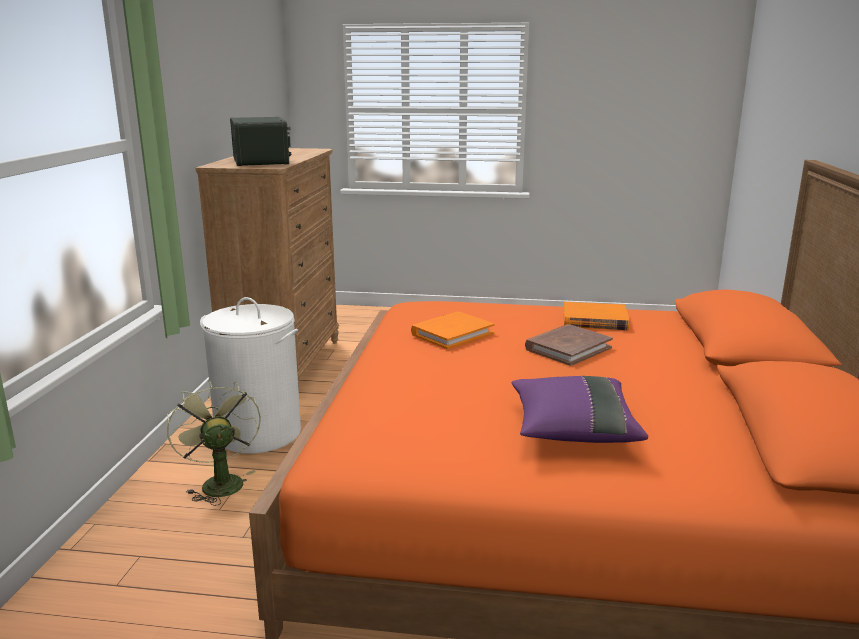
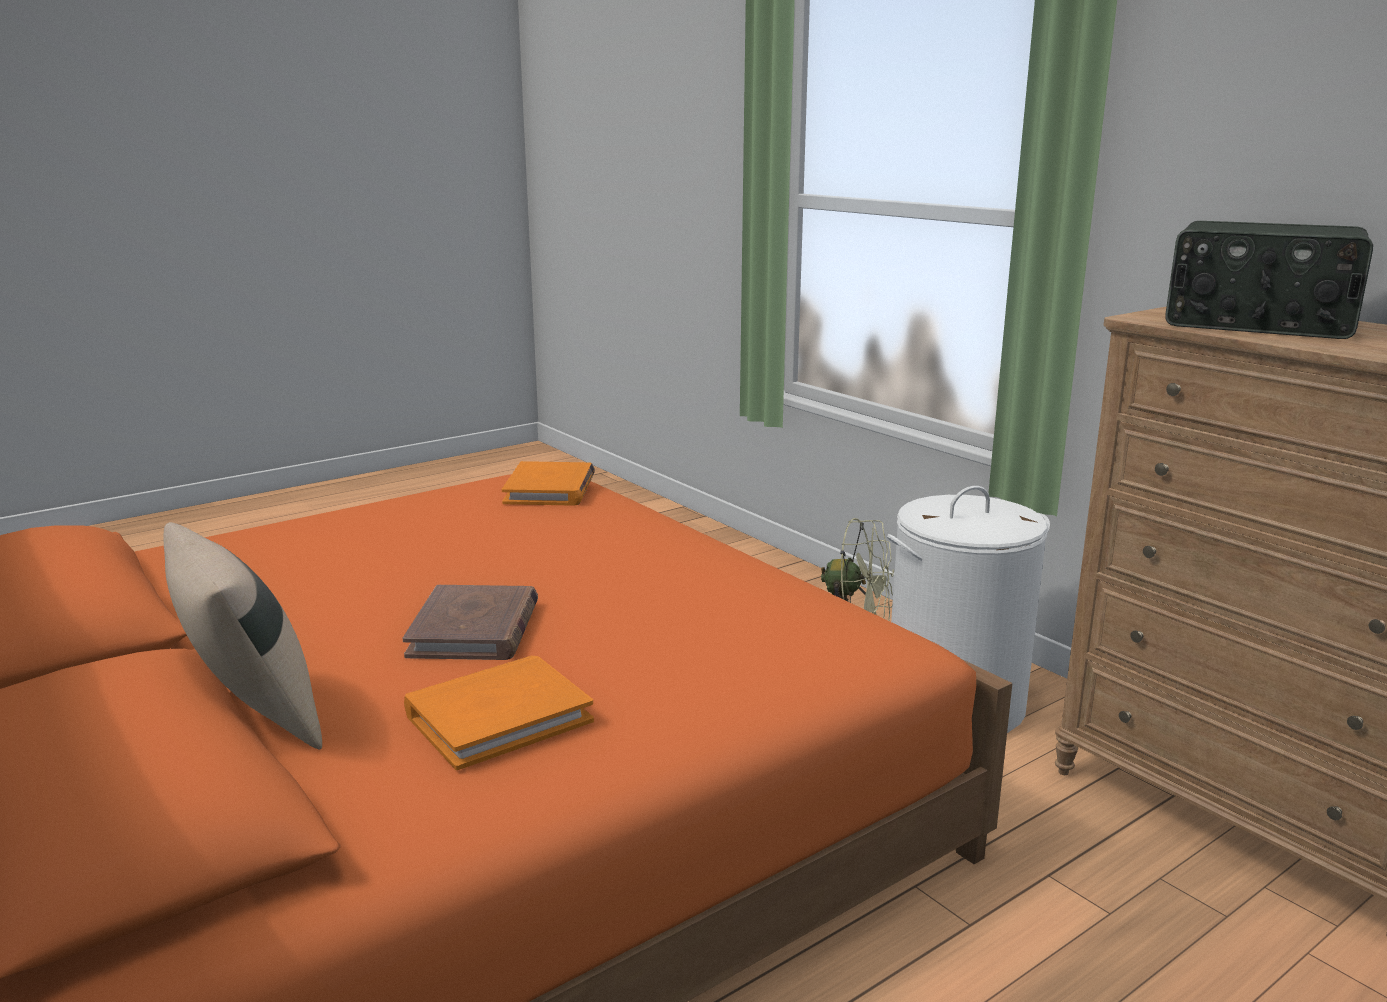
camera: 135 degrees right, 0 degrees up
(452, 334) = (682, 592): orange book -> orange book (550, 489)
(572, 430) = (360, 536): purple pillow -> none
(691, 347) = (252, 717): none -> beige pillow

